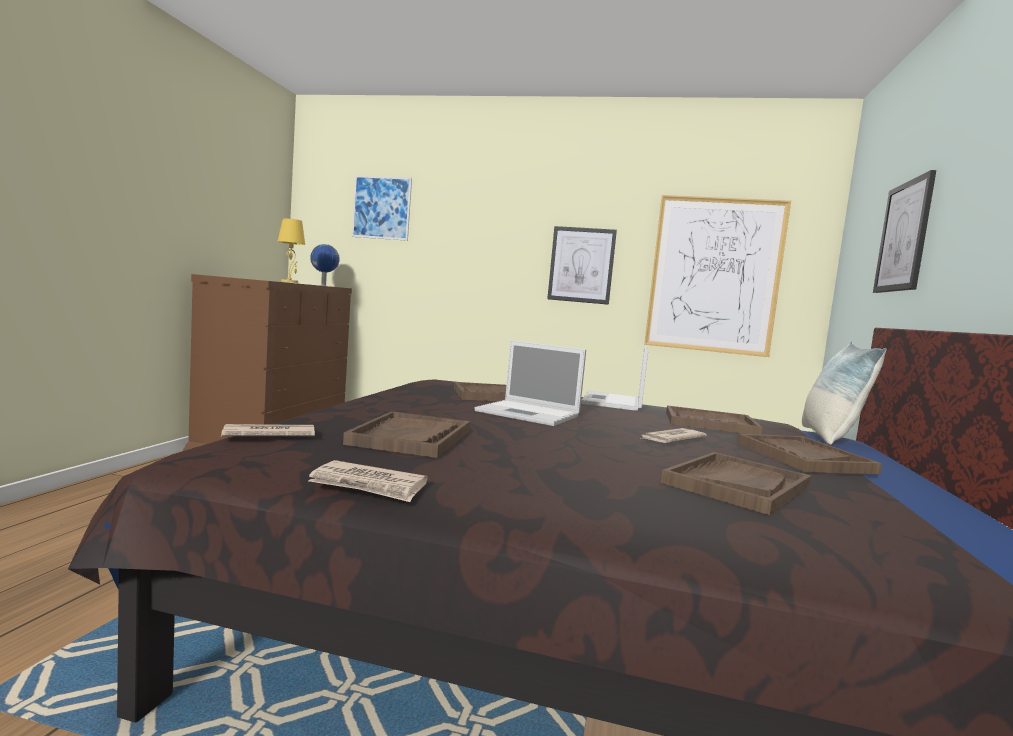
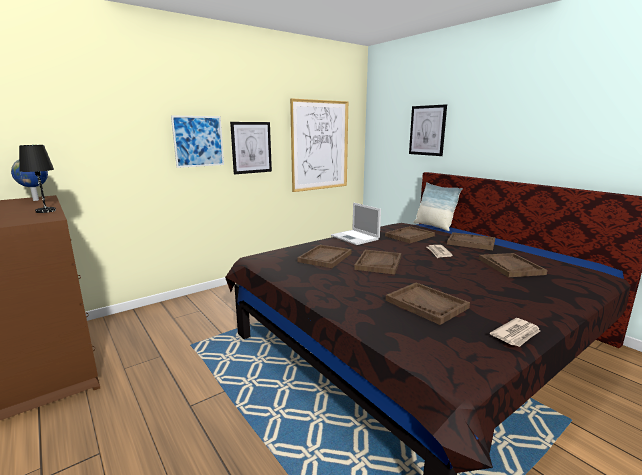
camera: 50 degrees left, 10 degrees up
(268, 435) = (412, 342): newspaper -> none
(289, 282) = (45, 211): yellow table lamp -> black table lamp
(381, 207) = (67, 111): picture -> picture (198, 141)
(530, 414) = (378, 263): laptop -> brown tray

